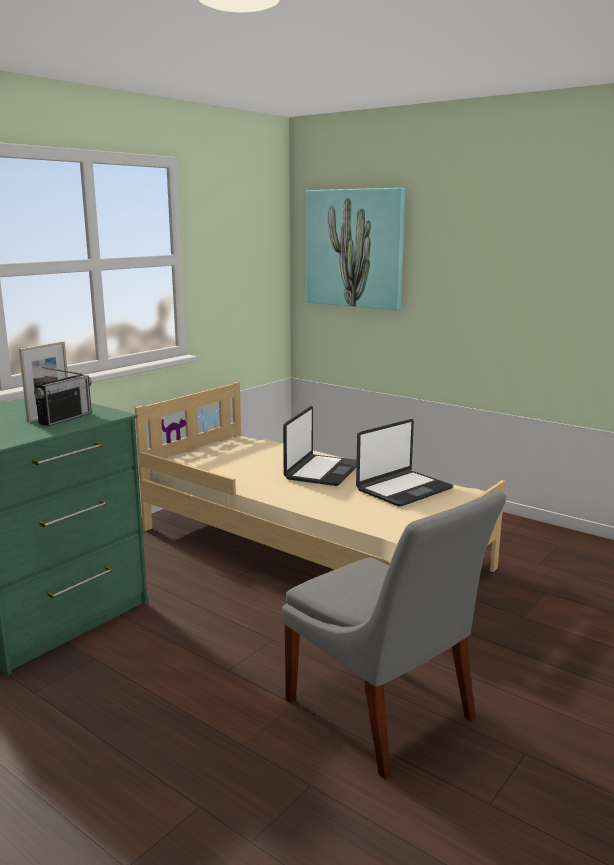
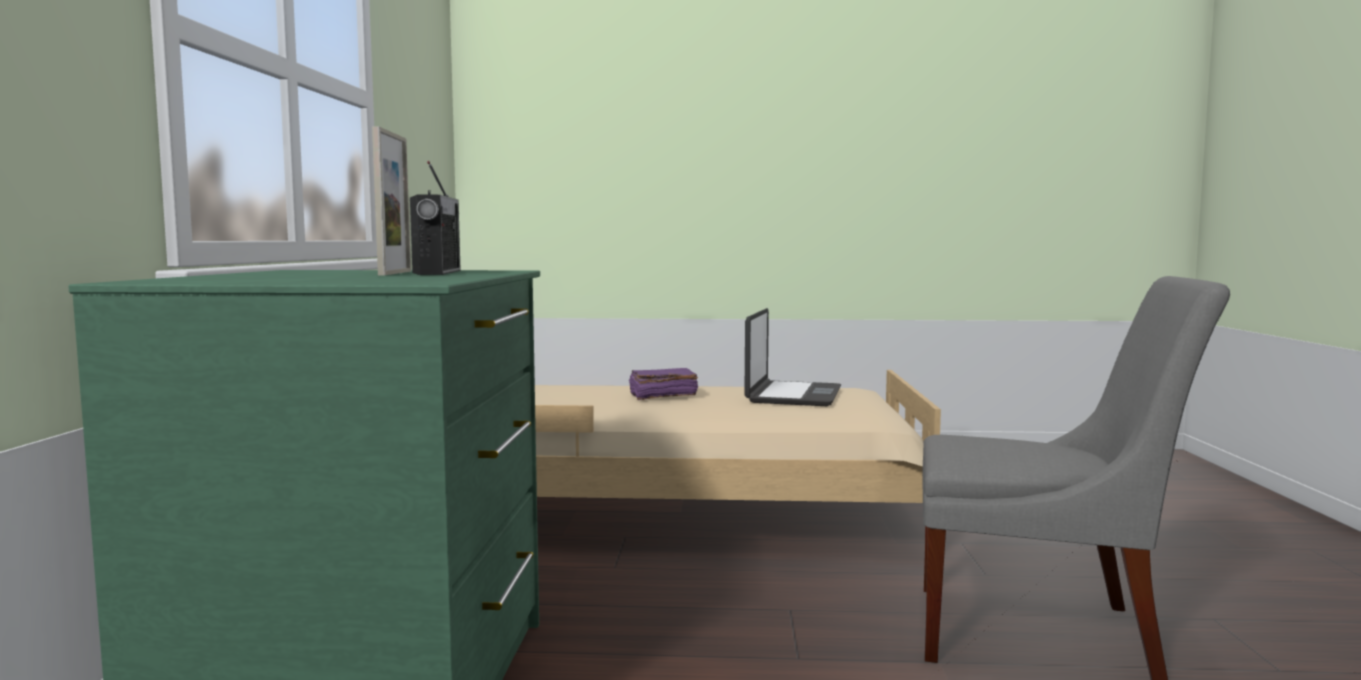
camera: 35 degrees left, 10 degrees down
(322, 471) = (662, 396): laptop -> purple book
(355, 248) = (567, 124): picture -> none

